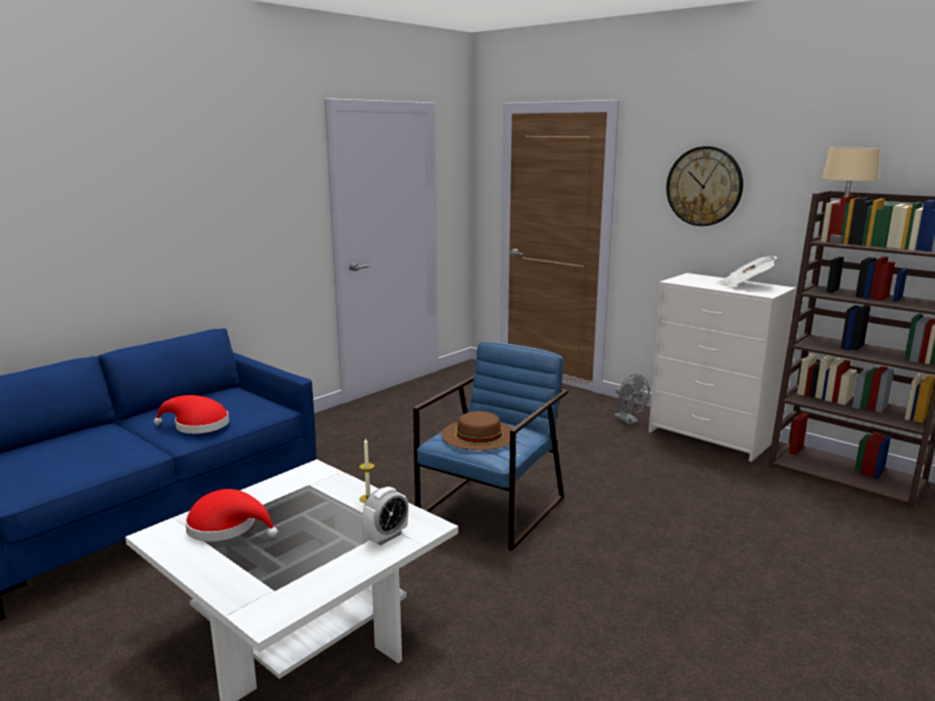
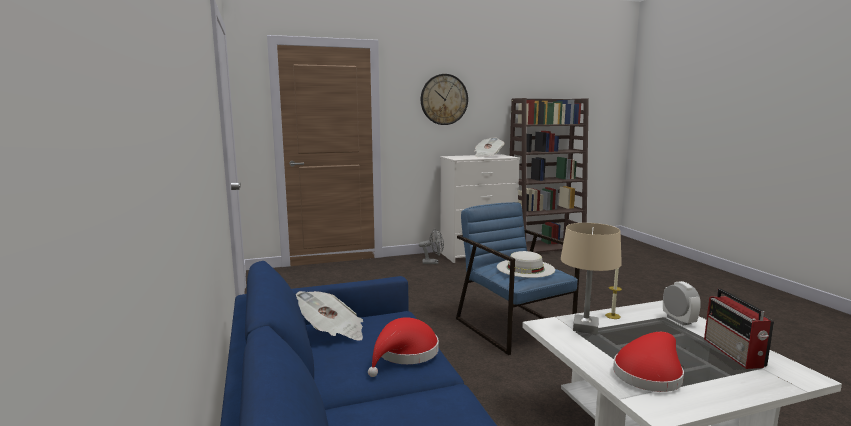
camera: 60 degrees left, 5 degrees down
(223, 398) = (332, 332): none -> newspaper
(306, 573) = (734, 353): none -> radio
(478, 434) = (525, 268): brown hat -> white hat
(840, 241) = (530, 124): beige table lamp -> beige table lamp (585, 327)

